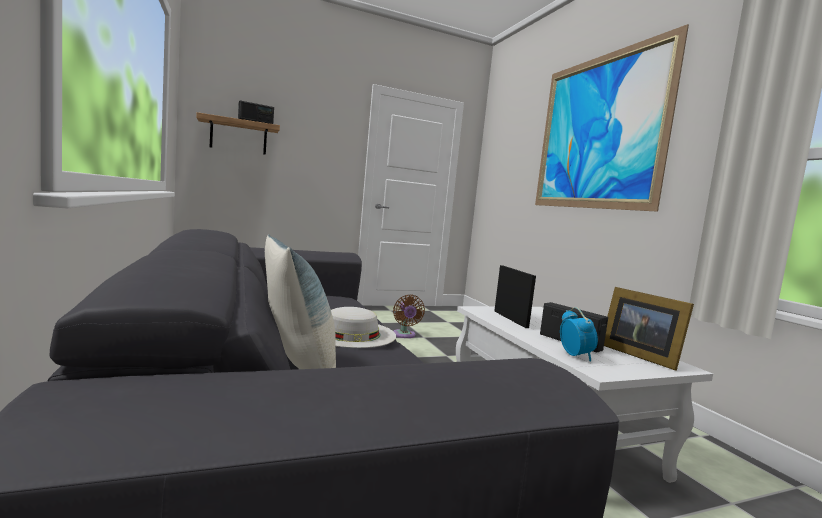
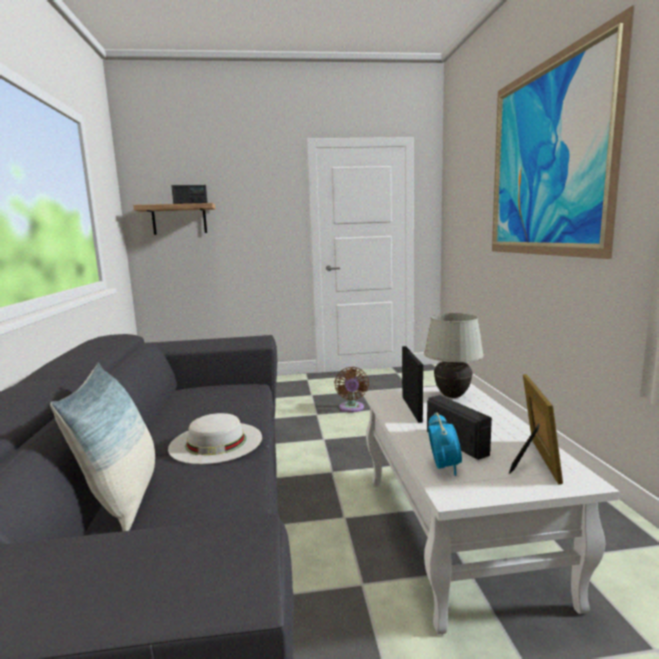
camera: 15 degrees right, 5 degrees up
(535, 313) = (452, 396): none -> white table lamp
(638, 355) = (533, 461): picture frame -> picture frame turned 150 degrees counterclockwise

